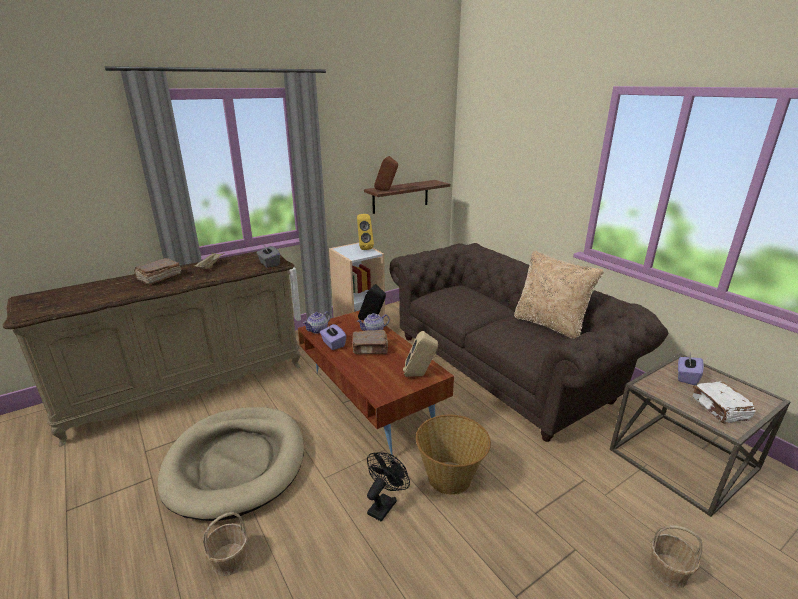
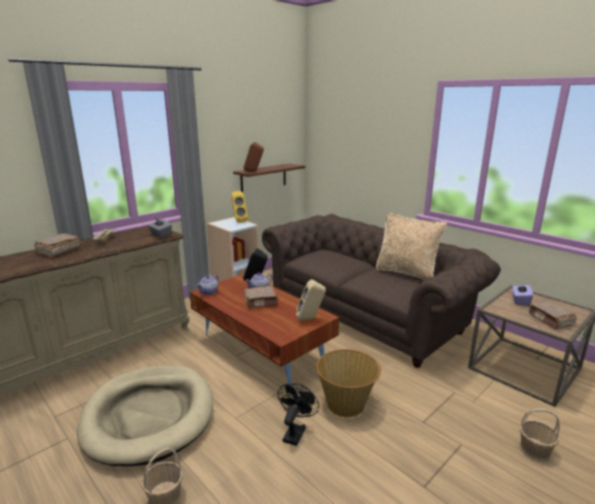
camera: 10 degrees left, 5 degrees down
(333, 344) = (226, 302): purple tissue box -> none
(720, 409) = (550, 320): white book -> brown book

